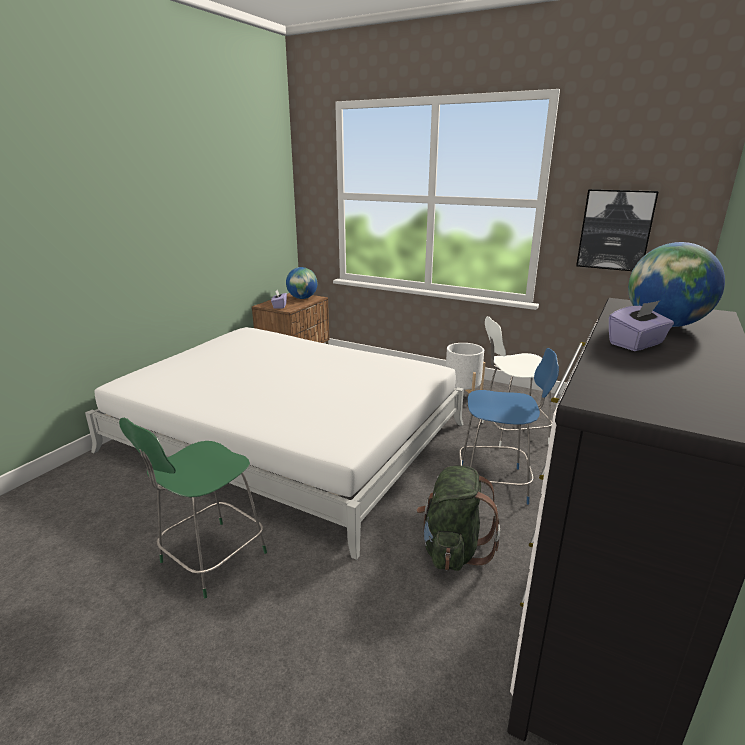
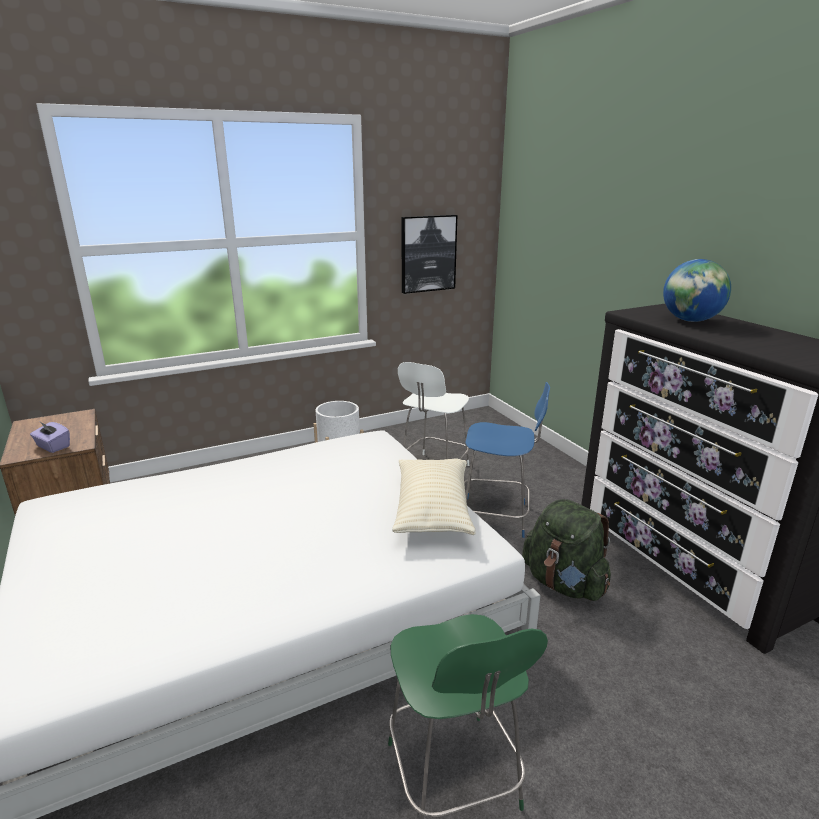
camera: 55 degrees left, 0 degrees up
(302, 298) = (59, 423): globe -> none
(366, 417) = (432, 510): none -> beige pillow
(496, 484) = (497, 517): blue chair -> blue chair turned 60 degrees clockwise
(636, 344) = (730, 337): purple tissue box -> none

